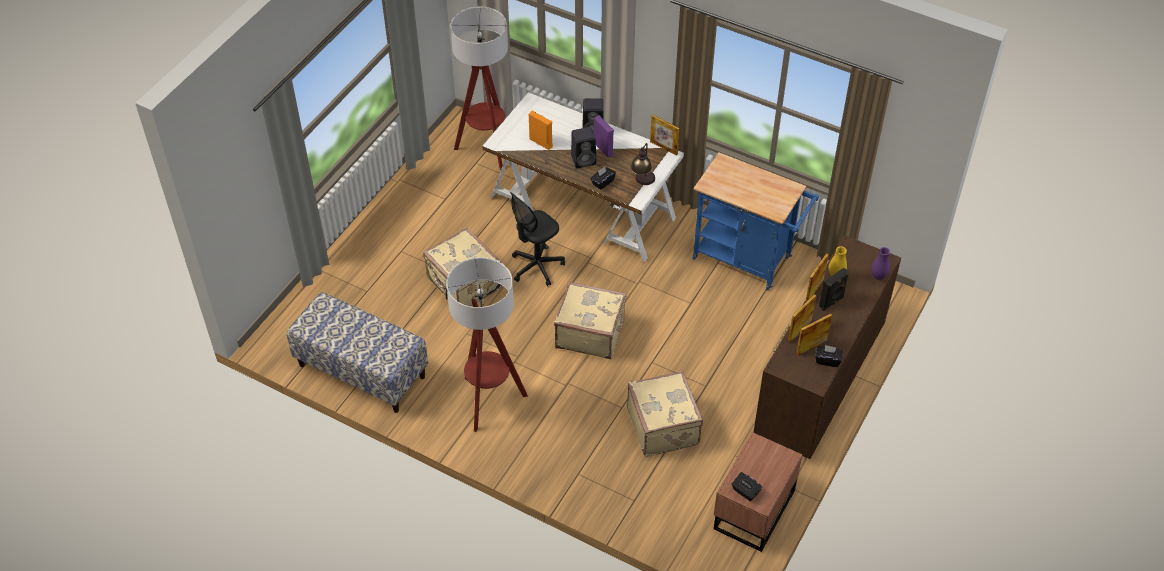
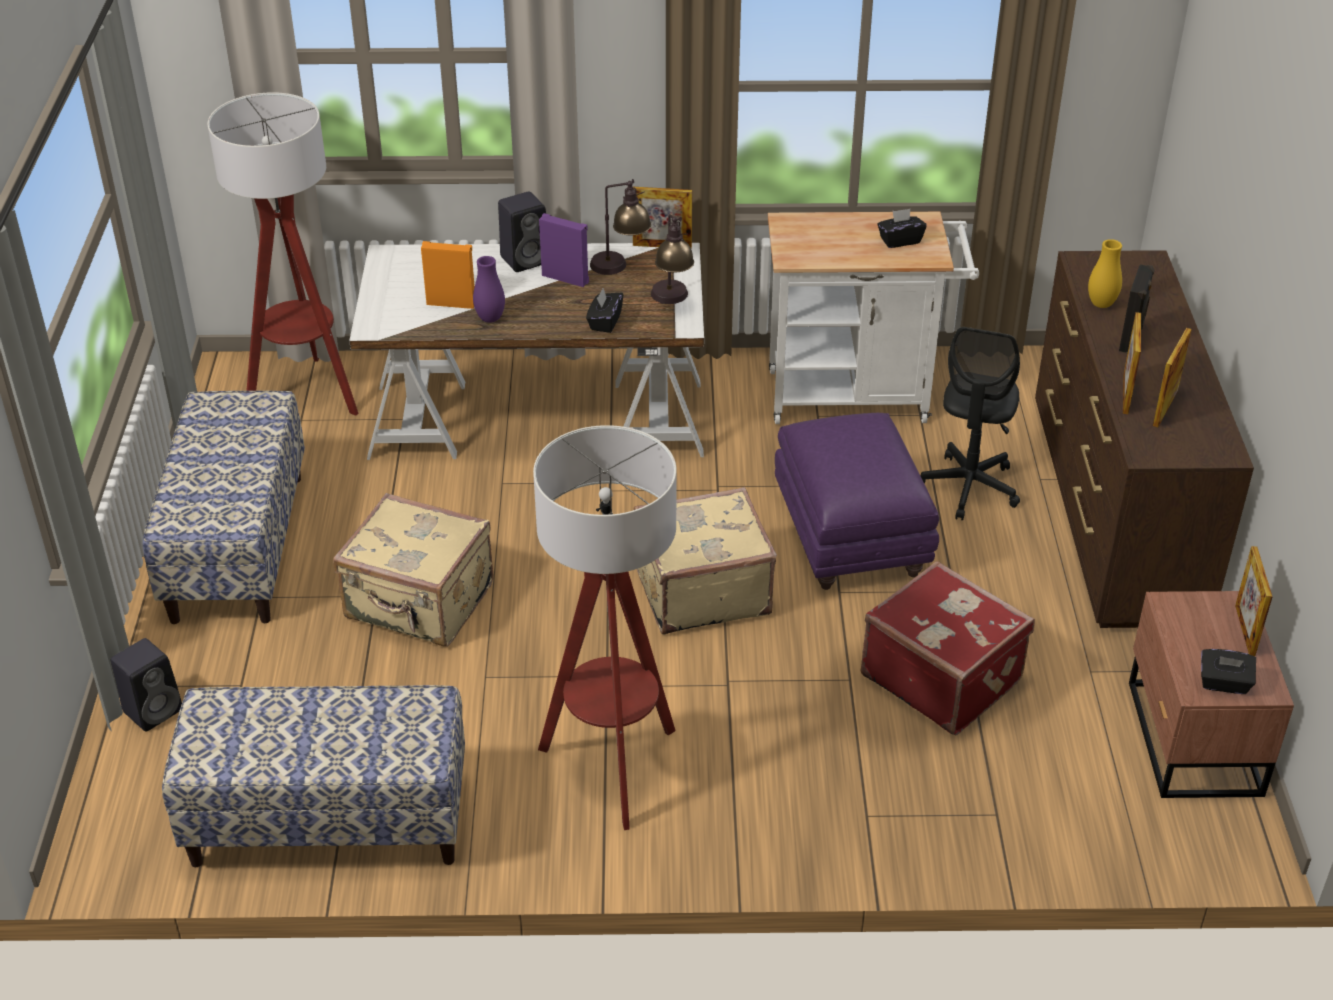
camera: 30 degrees left, 10 degrees down
(407, 221) = (237, 546): none -> bench
(537, 267) = (529, 529): black office chair -> black office chair (968, 487)
(584, 160) = (546, 302): black speaker -> black speaker (154, 709)
(633, 153) = (620, 268): none -> table lamp
(664, 426) = (942, 677): beige suitcase -> red suitcase
(680, 337) = (852, 538): none -> purple ottoman
(747, 259) = (858, 395): blue cart -> white cart
(814, 291) = (1091, 334): picture frame -> picture frame (1245, 630)
(827, 360) = (1207, 416): black tissue box -> black tissue box (900, 240)
(878, 276) = (1161, 283): purple vase -> purple vase (490, 319)

